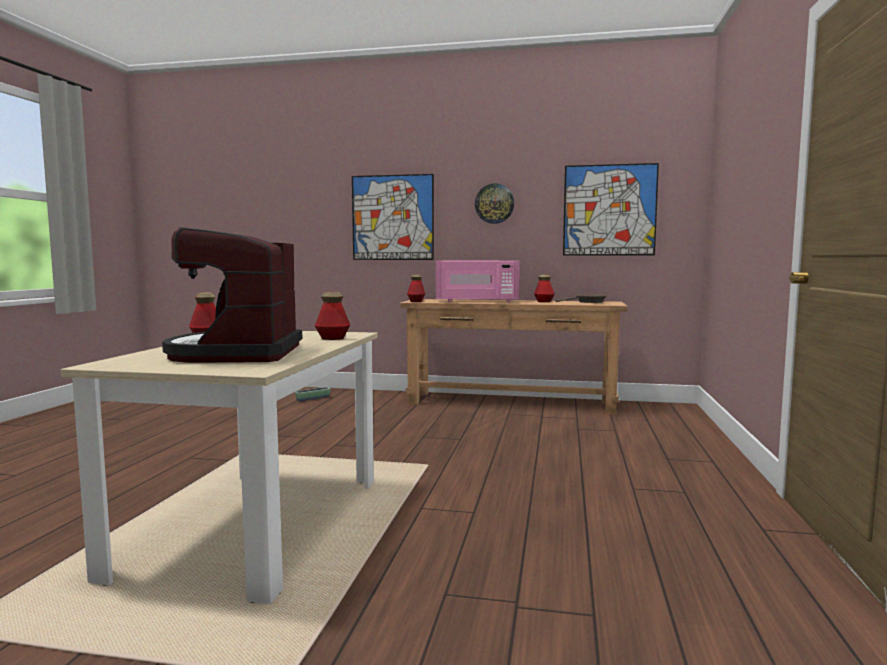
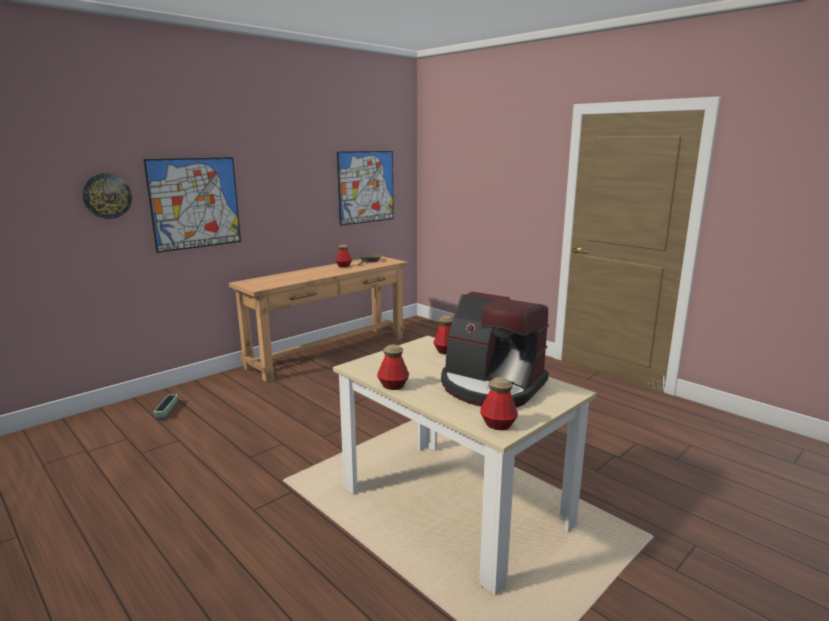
camera: 55 degrees left, 10 degrees up
(416, 301) = (262, 287): bottle -> bottle (498, 425)
(477, 301) = (303, 276): pink microwave -> none
(494, 203) = (287, 185): wall clock -> wall clock (107, 196)

